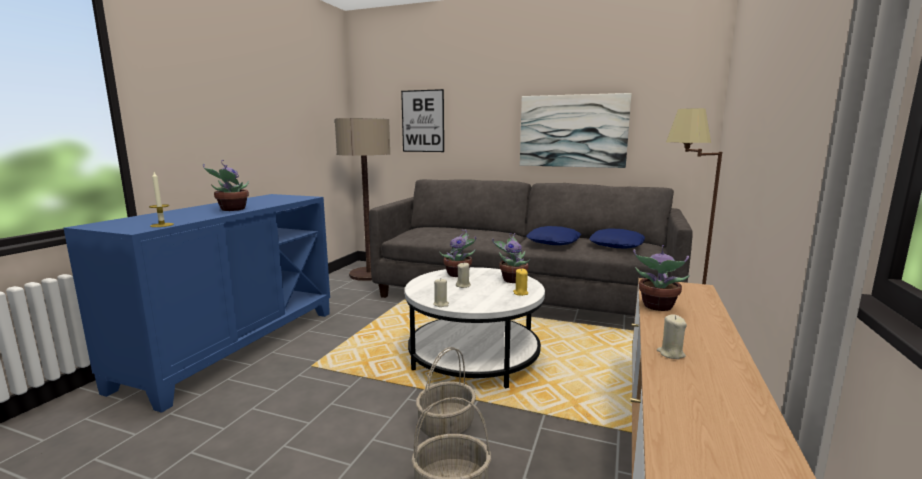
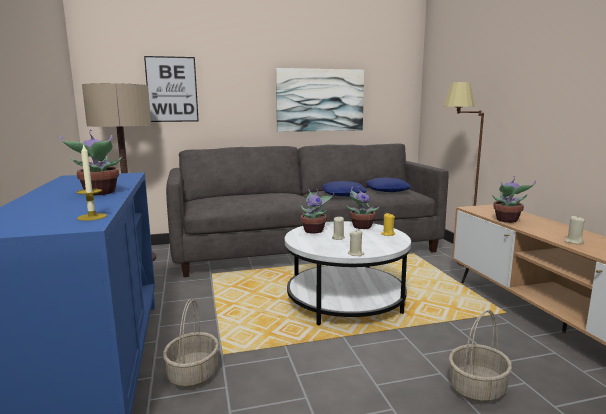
camera: 35 degrees left, 0 degrees up
(446, 425) = (407, 352): basket -> basket (193, 374)

